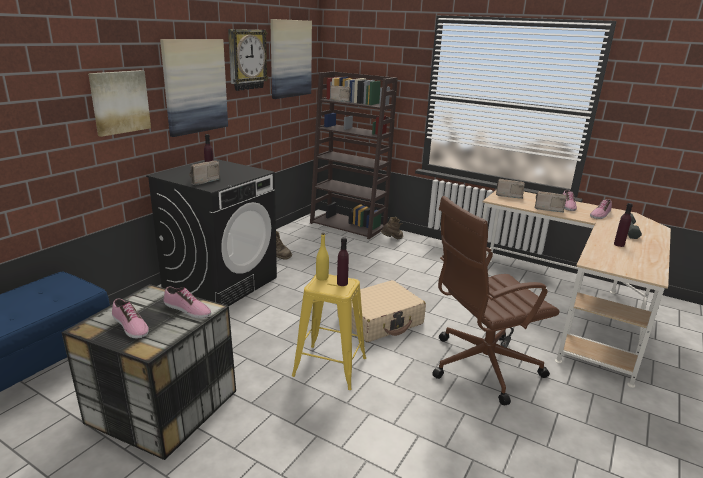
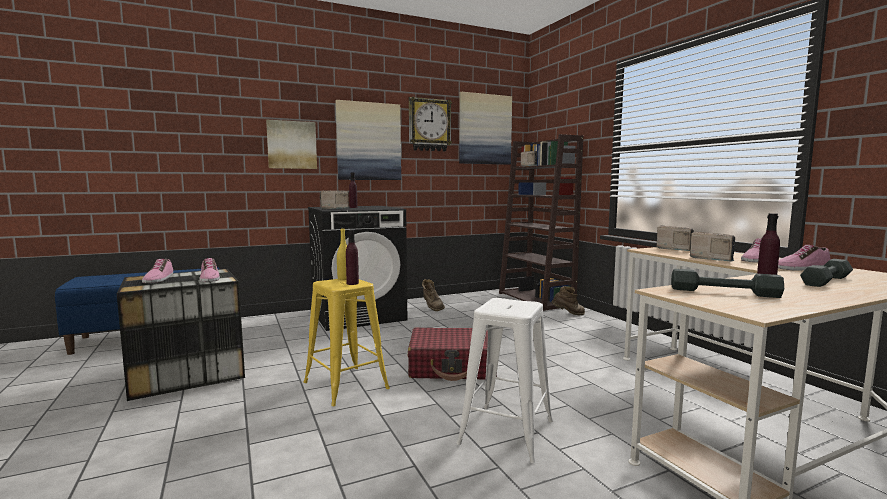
camera: 35 degrees right, 15 degrees down
(380, 320) = (452, 366): beige suitcase -> red suitcase
(480, 366) = (506, 432): brown office chair -> white stool
(614, 257) = (724, 292): none -> grey dumbbell

